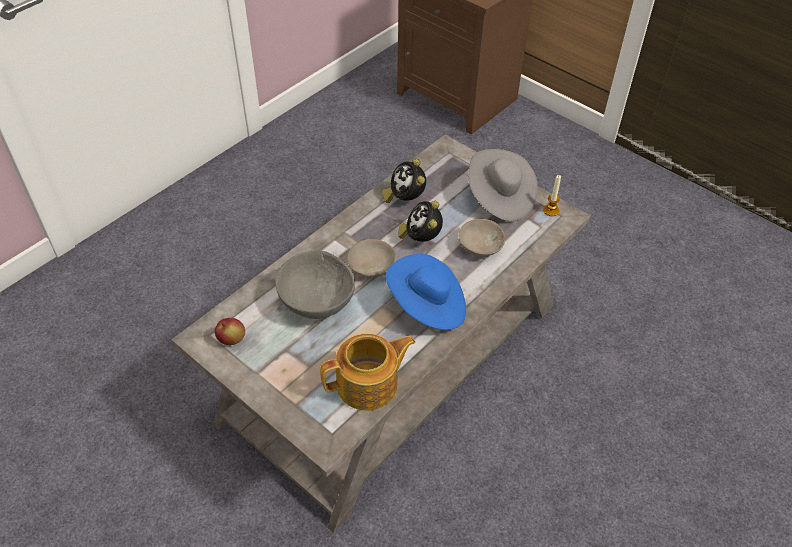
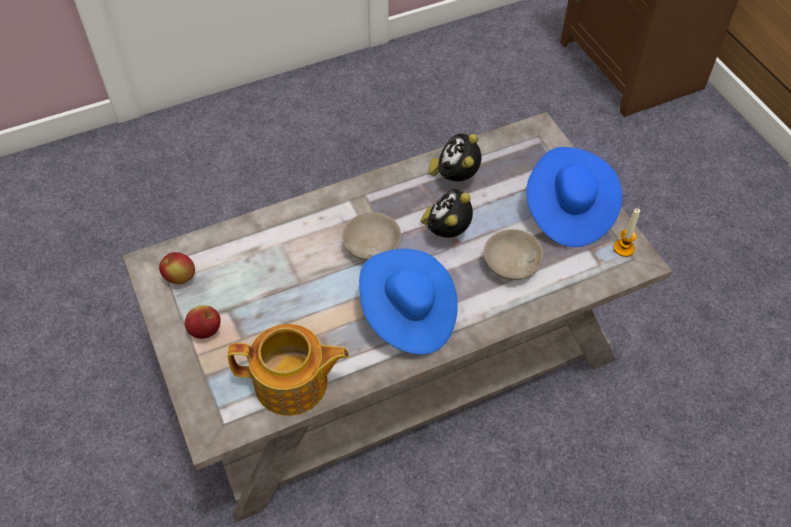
camera: 25 degrees right, 5 degrees up
(276, 371) = (205, 331): none -> apple
(316, 301) = (290, 265): grey bowl -> none
(499, 198) = (568, 212): grey hat -> blue hat

